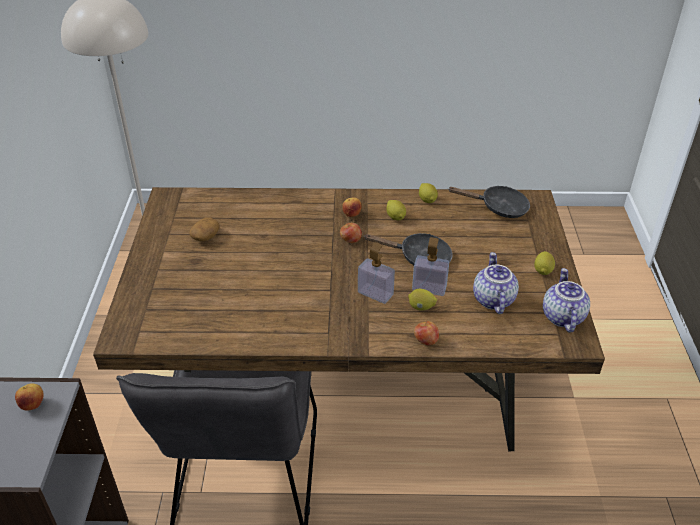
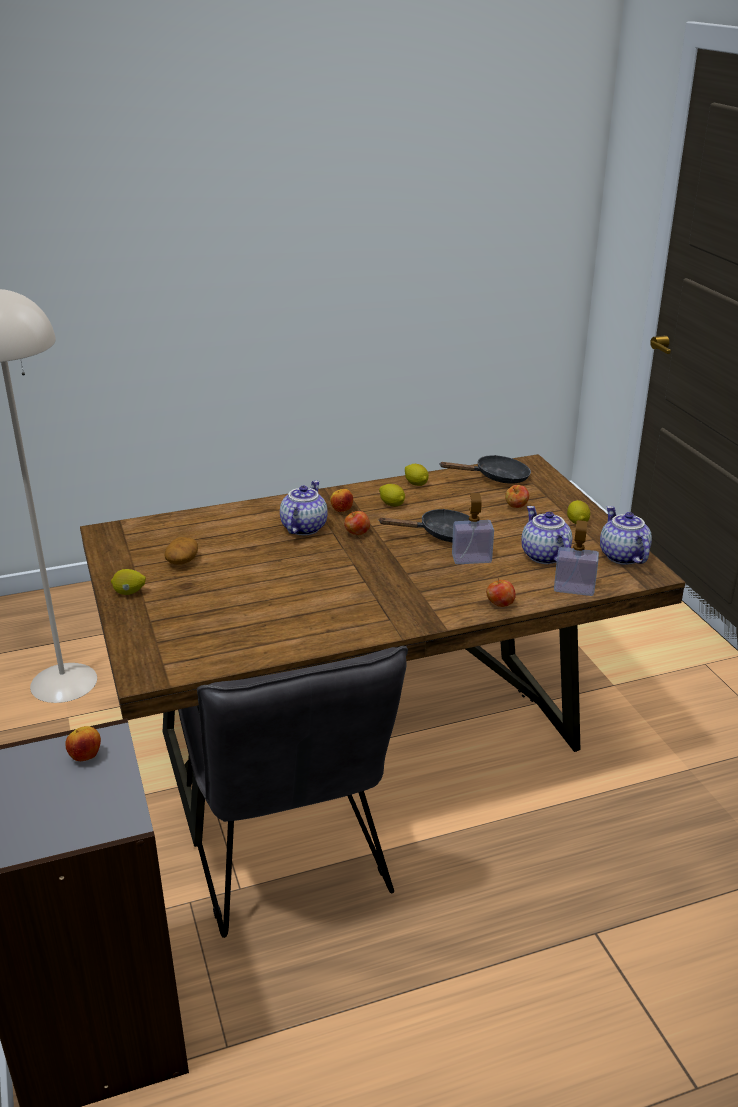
camera: 20 degrees left, 10 degrees down
(312, 225) = (303, 527): none -> teapot
(375, 293) = (417, 574): soap dispenser -> soap dispenser (574, 589)
(421, 307) = (474, 577): lemon -> lemon (129, 592)
(498, 243) = (516, 507): none -> apple

